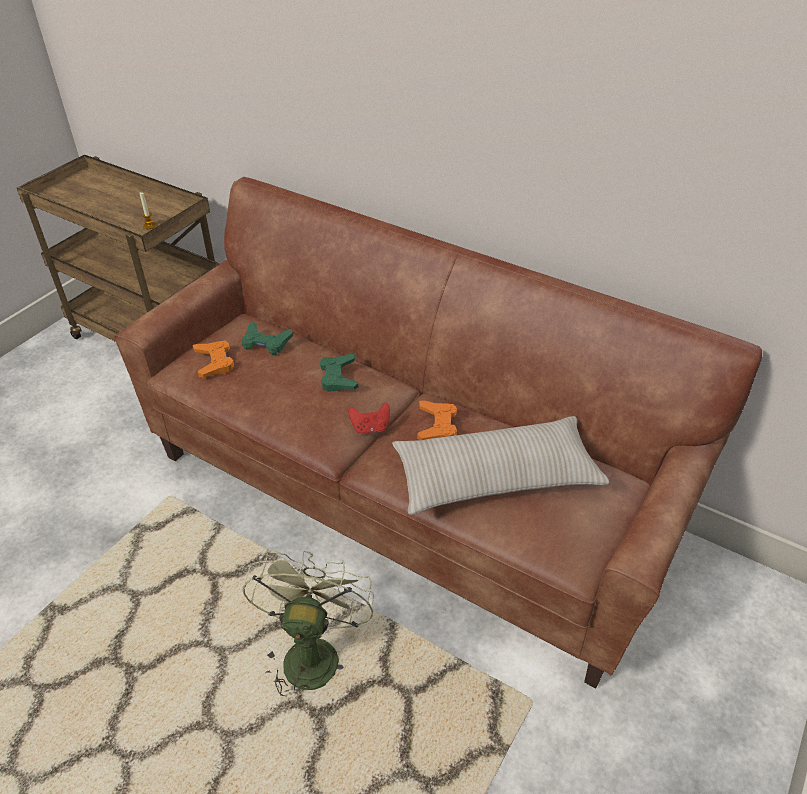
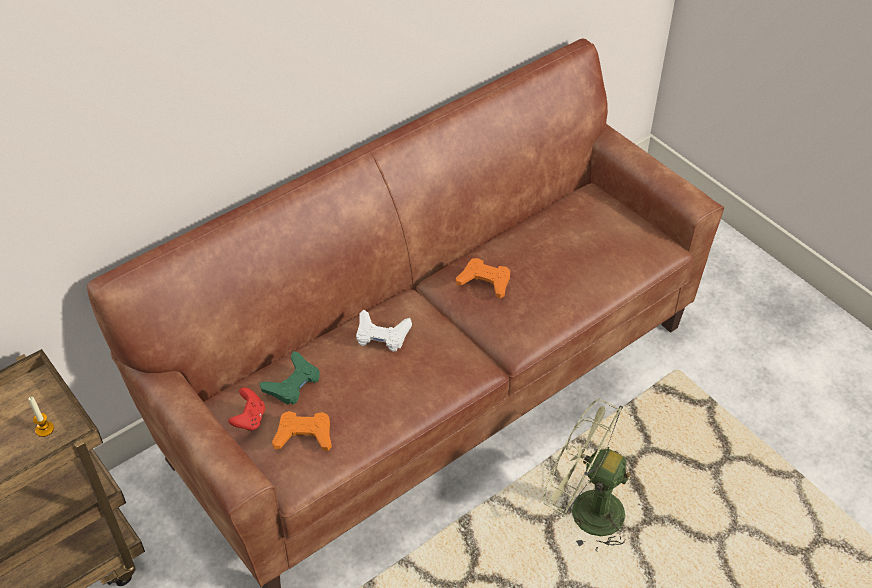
camera: 70 degrees left, 5 degrees up
(338, 377) = (382, 335): green game controller -> white game controller
(370, 428) = (462, 331): red game controller -> red game controller (249, 419)
(495, 478) = (564, 263): beige pillow -> none

